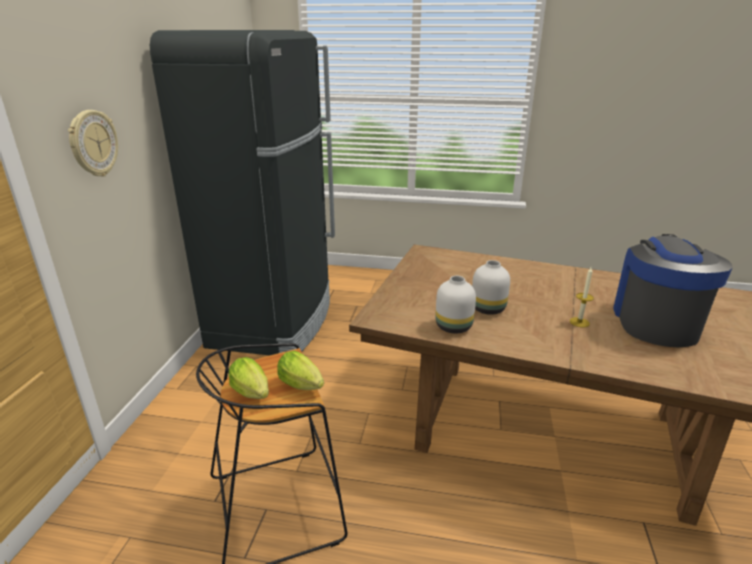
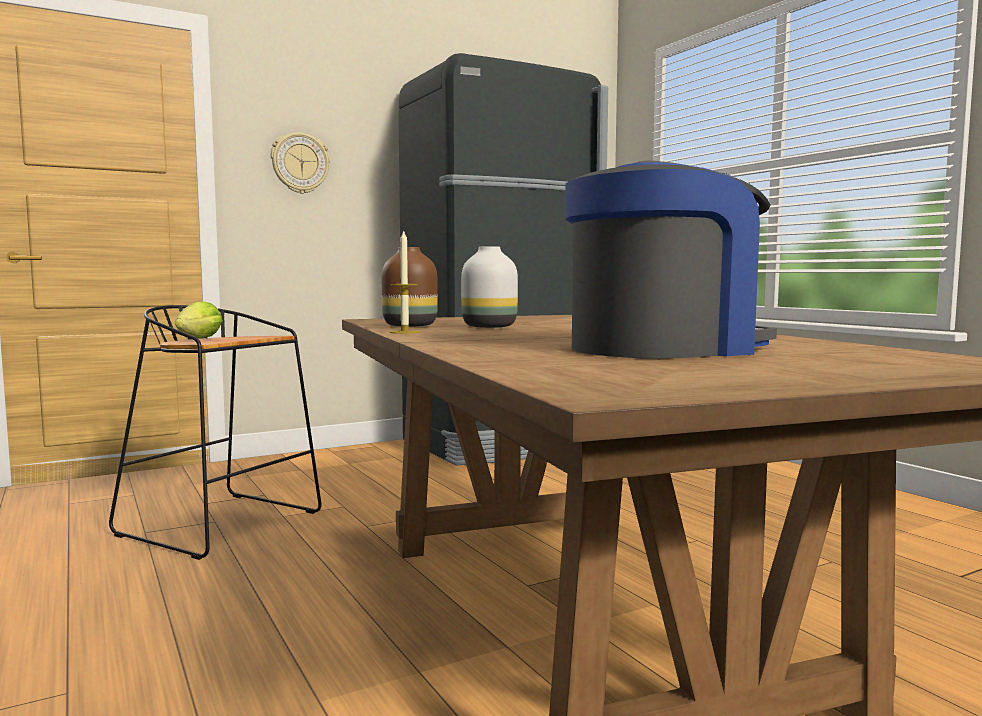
camera: 50 degrees right, 20 degrees down
(303, 386) = (226, 340): lettuce -> none
(453, 326) = (411, 326): white vase -> brown vase
(579, 322) = (551, 338): candle -> candle (404, 332)

